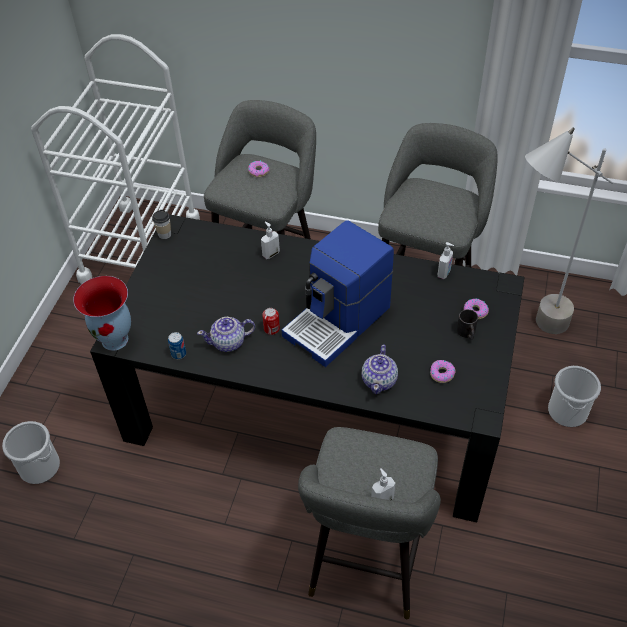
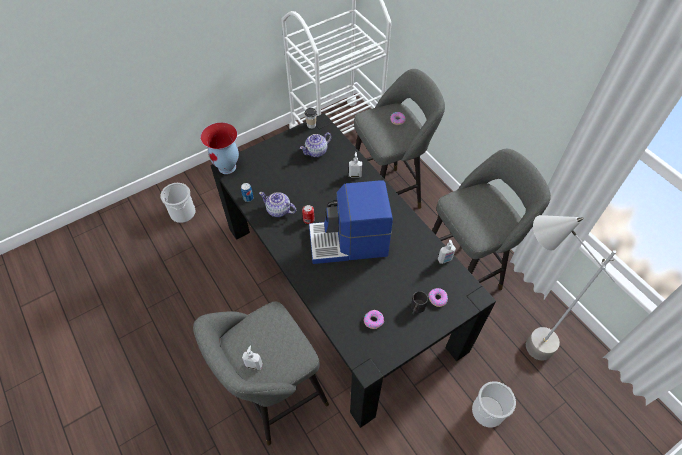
camera: 40 degrees right, 5 degrees up
(379, 380) = (333, 295): teapot -> teapot (316, 151)

